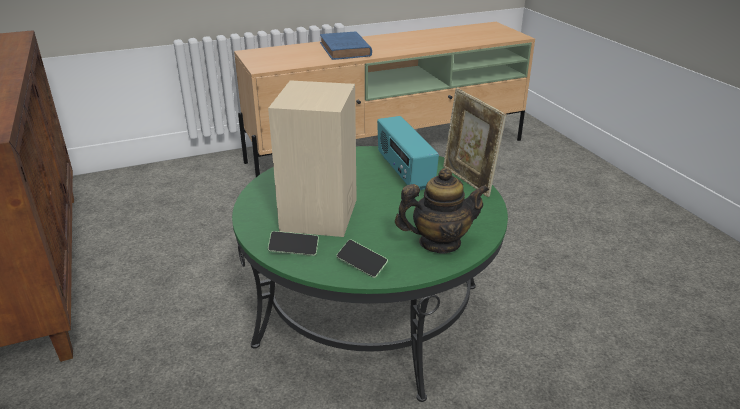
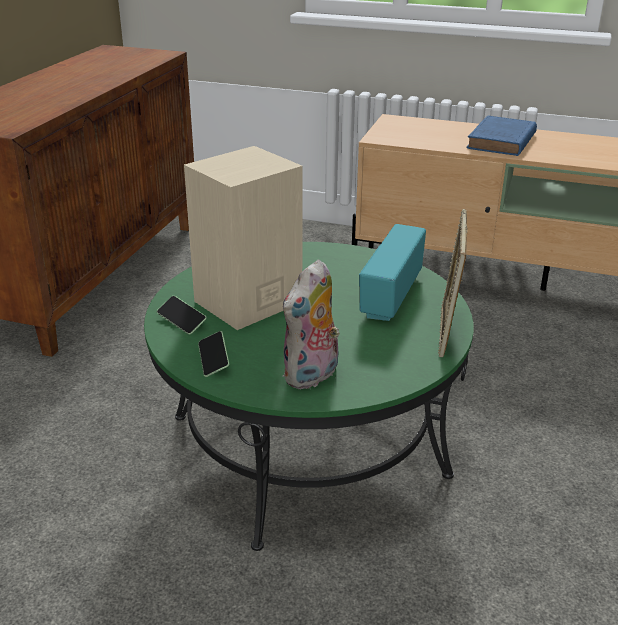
camera: 40 degrees right, 0 degrees up
(439, 243) = (312, 376): teapot -> plush toy

